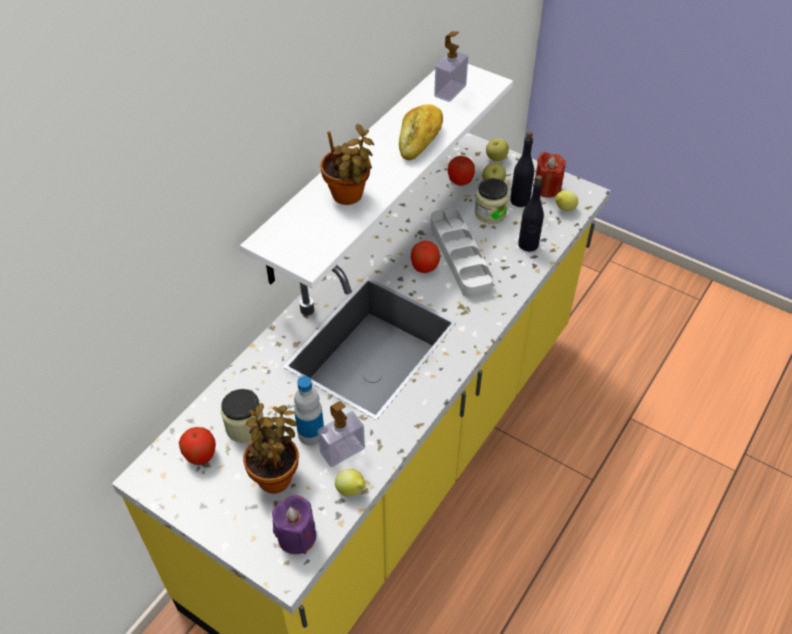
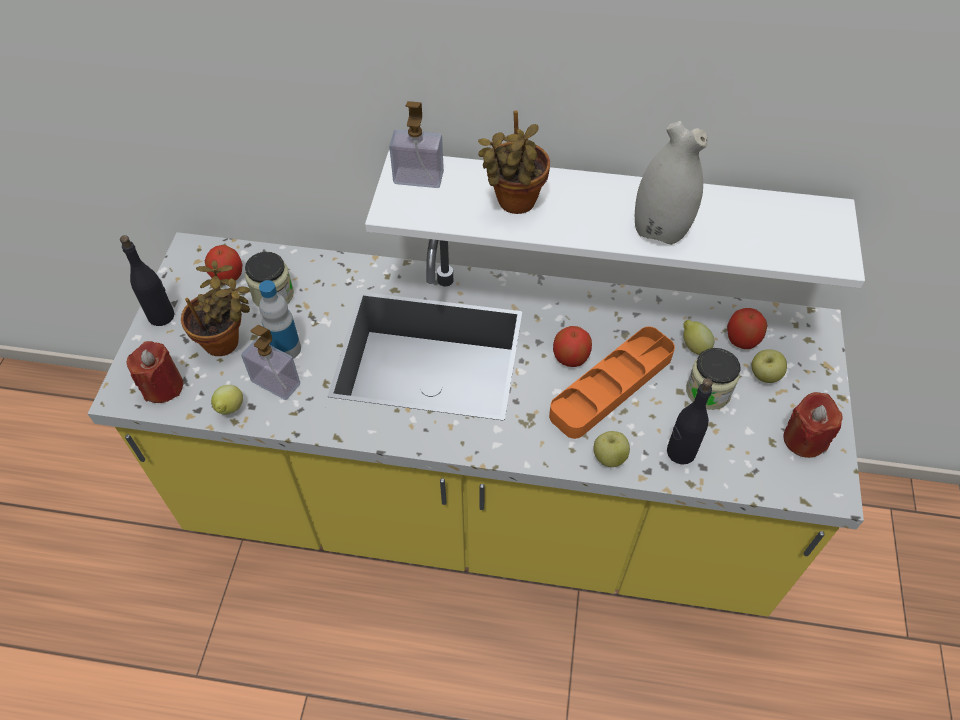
camera: 65 degrees right, 5 degrees up
(297, 536) = (163, 386): purple candle -> red candle
(420, 140) = (660, 229): bread -> white vase
(450, 91) = (780, 224): soap dispenser -> soap dispenser (418, 178)
(460, 256) = (611, 386): grey tray -> orange tray
(496, 158) = (815, 363): apple -> apple (609, 457)
(519, 200) = (756, 415): black bottle -> black bottle (162, 316)
(564, 209) = (778, 472): lemon -> lemon (694, 347)

